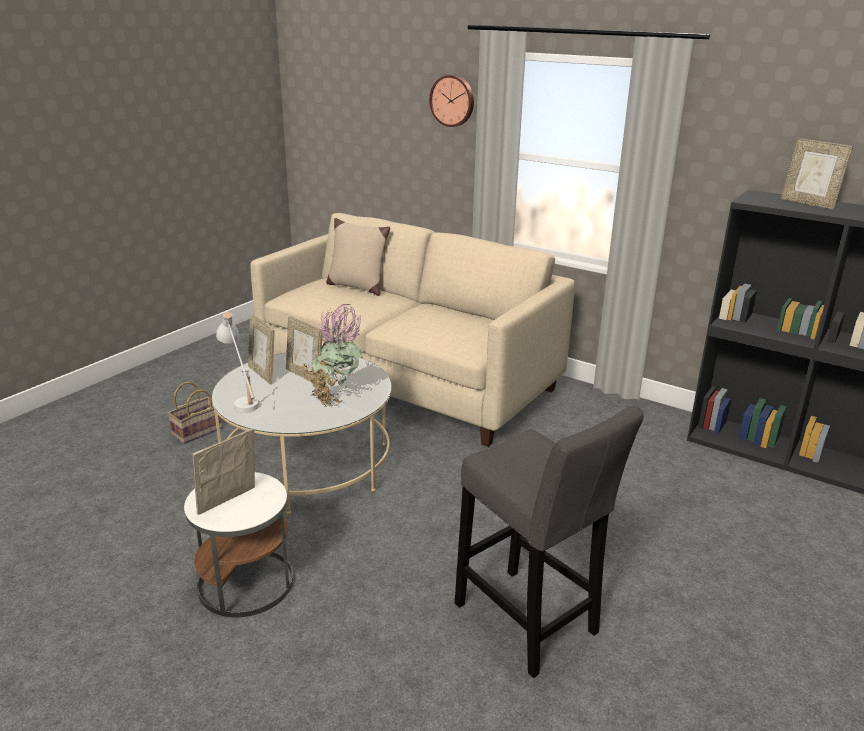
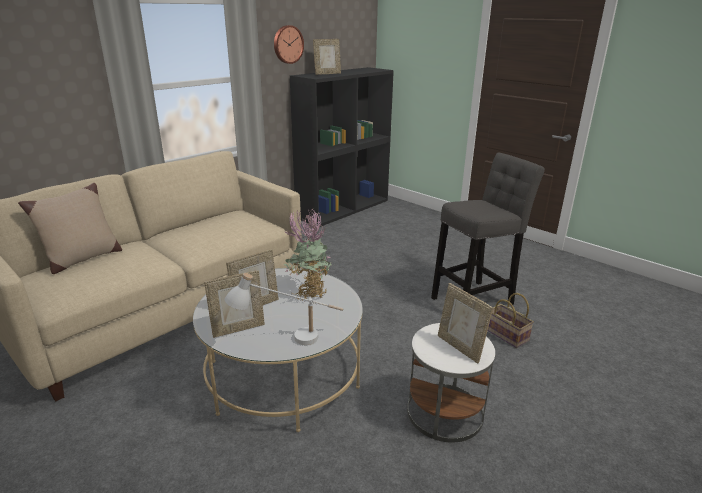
camera: 80 degrees left, 0 degrees up
(198, 431) = (172, 461): basket -> basket (505, 335)
(453, 100) = (55, 49): wall clock -> wall clock (287, 44)

